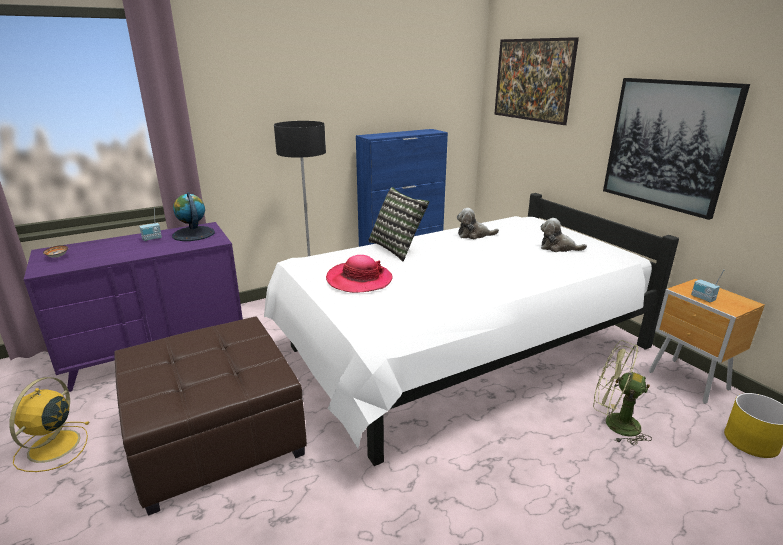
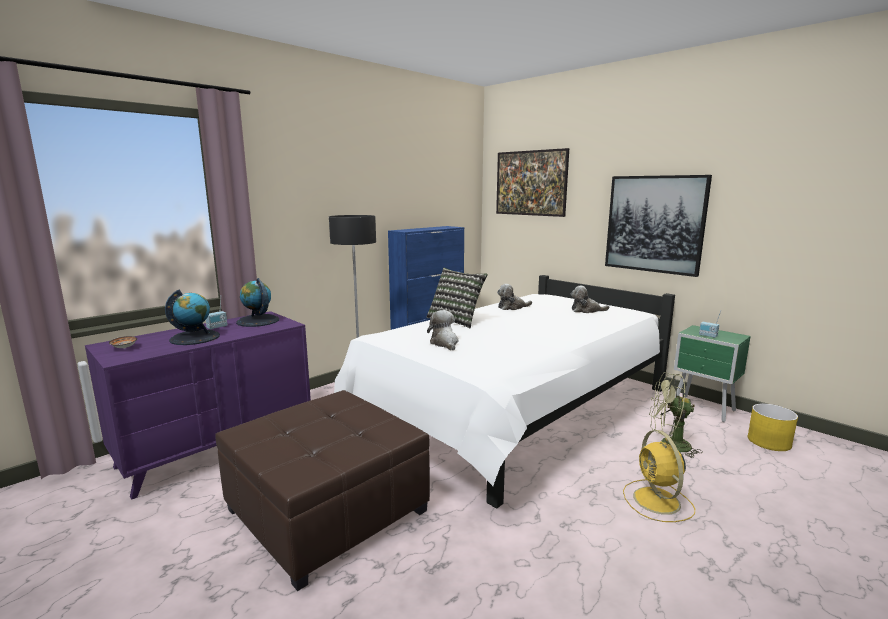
camera: 15 degrees left, 10 degrees down
(52, 447) = (145, 552): yellow fan -> yellow fan (657, 502)
(123, 250) = (195, 337): none -> globe
(359, 280) = (444, 343): hat -> plush toy
(689, 382) = (704, 409): brown nightstand -> green nightstand

